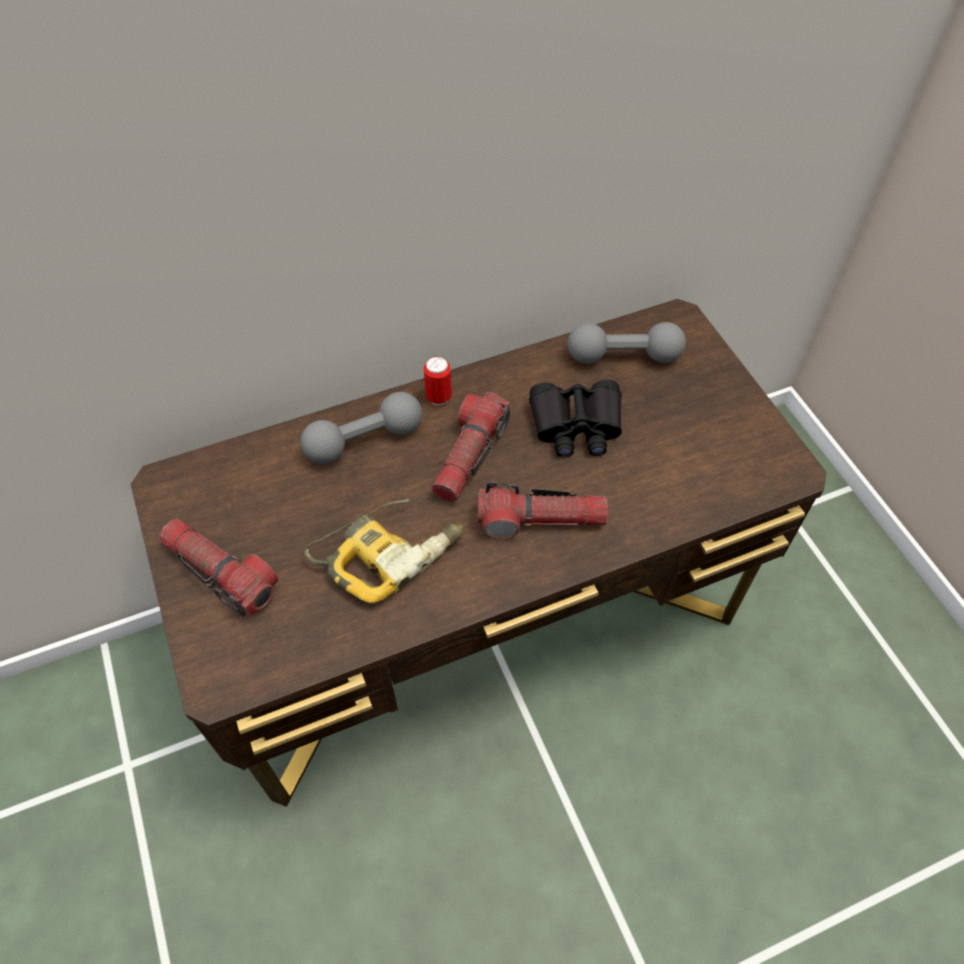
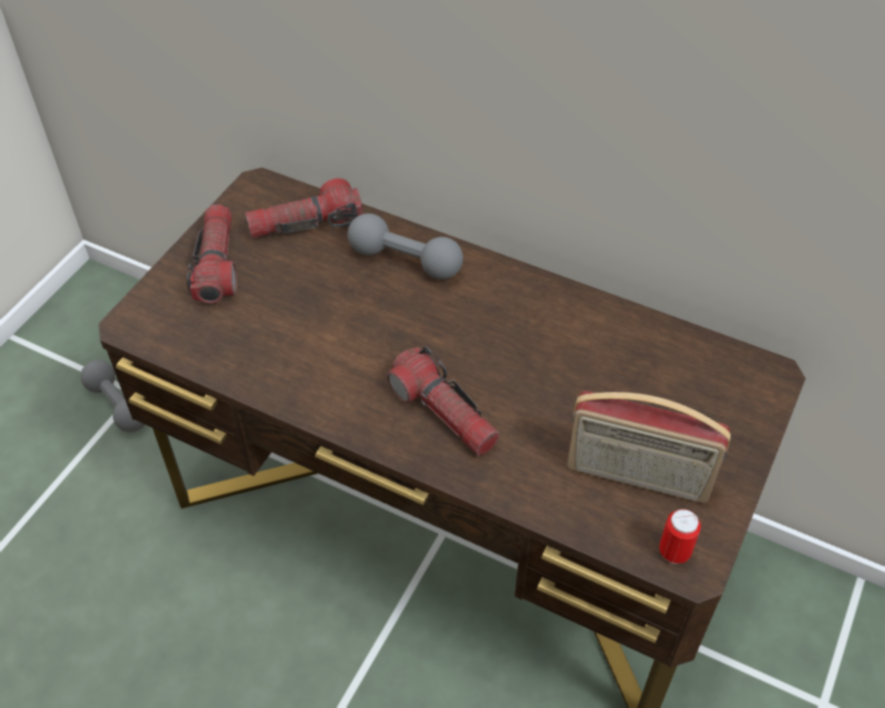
camera: 50 degrees right, 5 degrees down
(389, 552) = (321, 341): power drill -> none
(438, 397) = (493, 275): can -> can (674, 552)
(469, 456) = (457, 330): flashlight -> flashlight (305, 224)
(576, 426) = (563, 377): black binoculars -> none
(623, 356) = (677, 363): grey dumbbell -> grey dumbbell (117, 405)
(699, 448) = (637, 477): none -> radio

